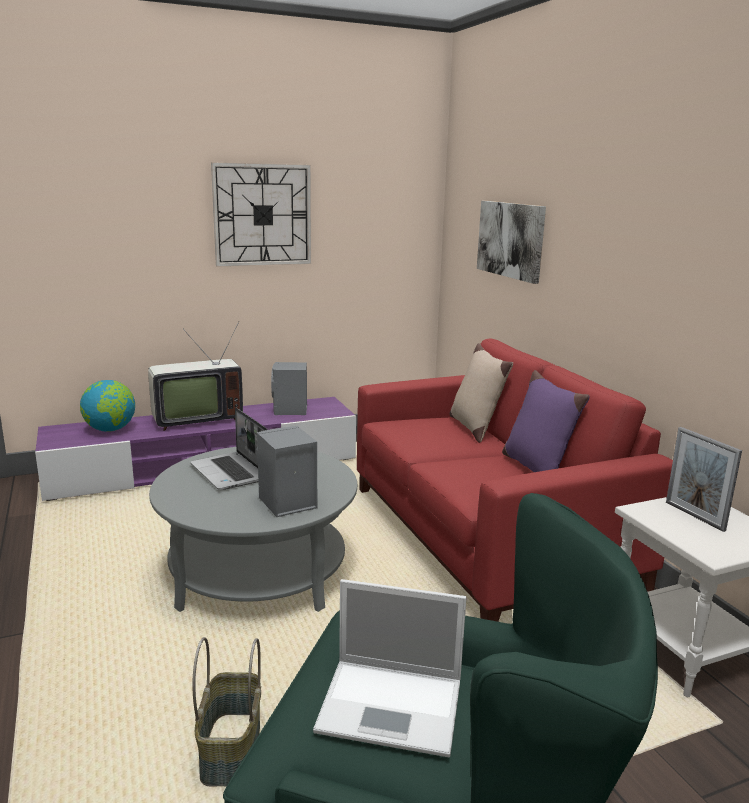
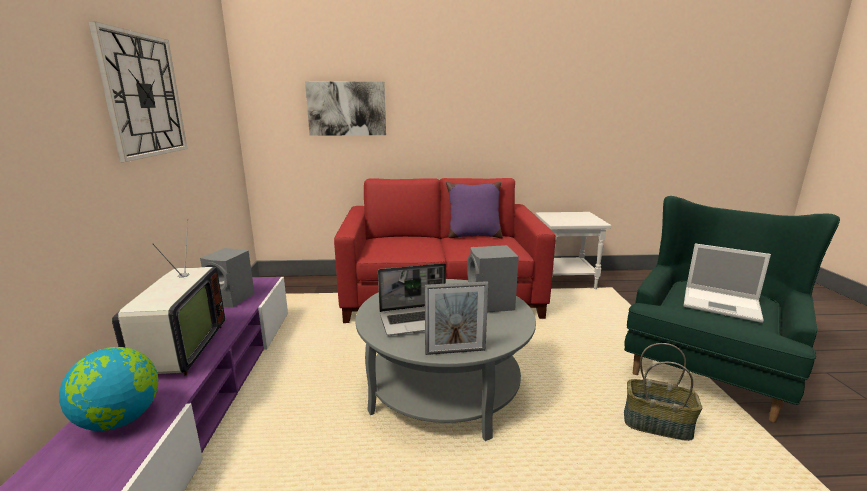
camera: 70 degrees left, 0 degrees up
(393, 706) = (723, 304): laptop -> laptop turned 90 degrees clockwise
(475, 427) = (400, 237): beige pillow -> none
(694, 516) = (562, 217): picture frame -> picture frame (455, 351)

